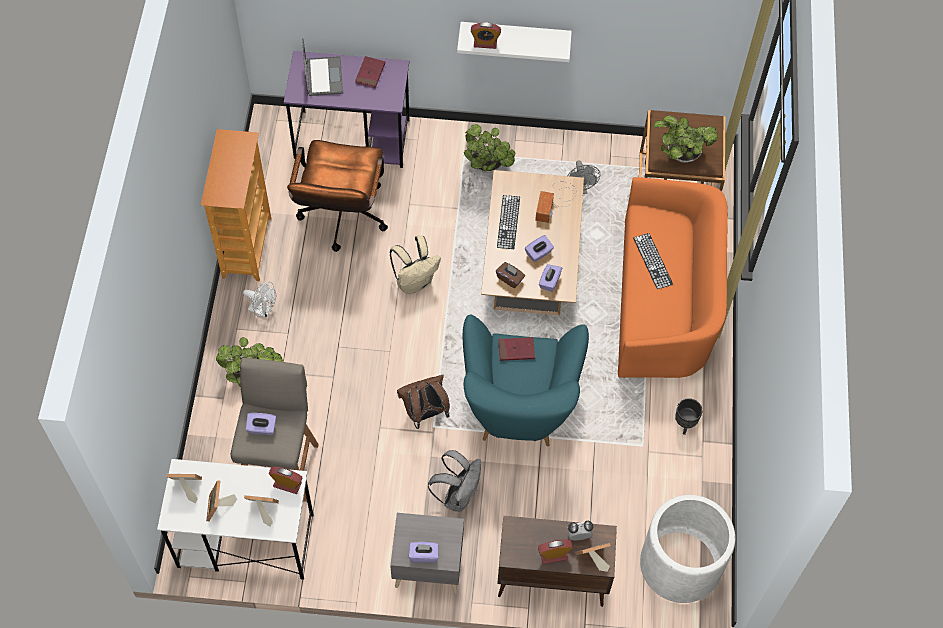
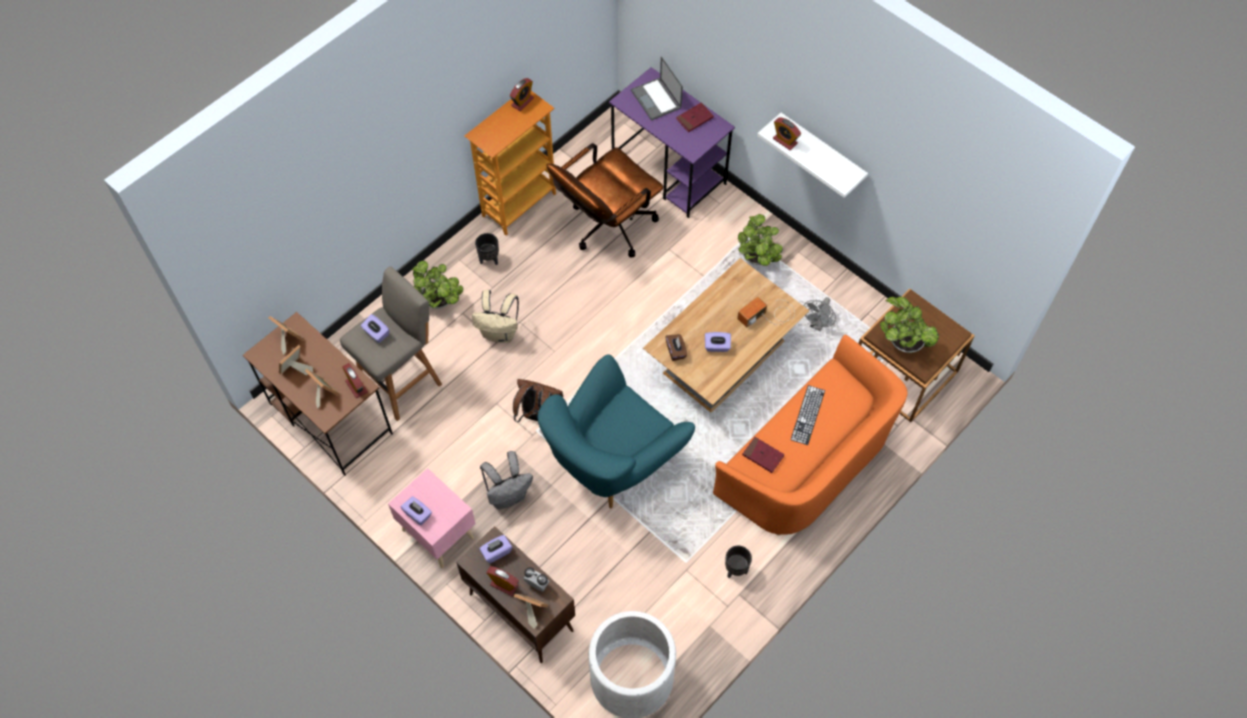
camera: 40 degrees right, 0 degrees up
(225, 144) = (522, 102): none -> alarm clock
(244, 541) = (329, 418): white desk -> brown desk
(263, 311) = (489, 259): white fan -> black planter
(323, 76) = (656, 99): laptop -> laptop turned 120 degrees clockwise
(415, 282) = (620, 311): beige backpack -> beige backpack (500, 333)
(427, 567) = (438, 532): grey nightstand -> pink nightstand
(508, 222) = (715, 306): keyboard -> none
(516, 350) = (630, 410): red book -> red book (763, 455)
(549, 282) = (705, 374): purple tissue box -> purple tissue box (496, 552)

